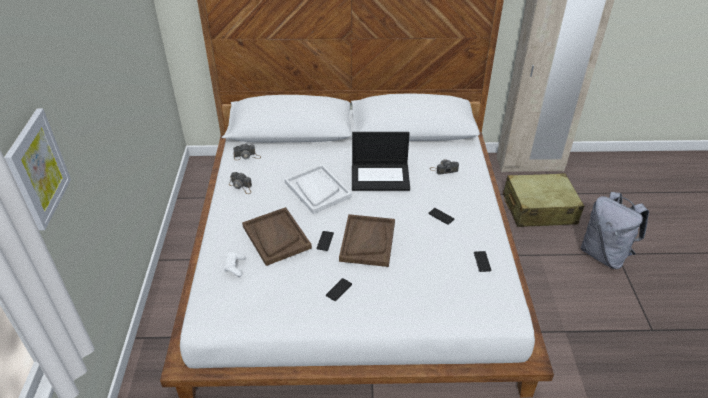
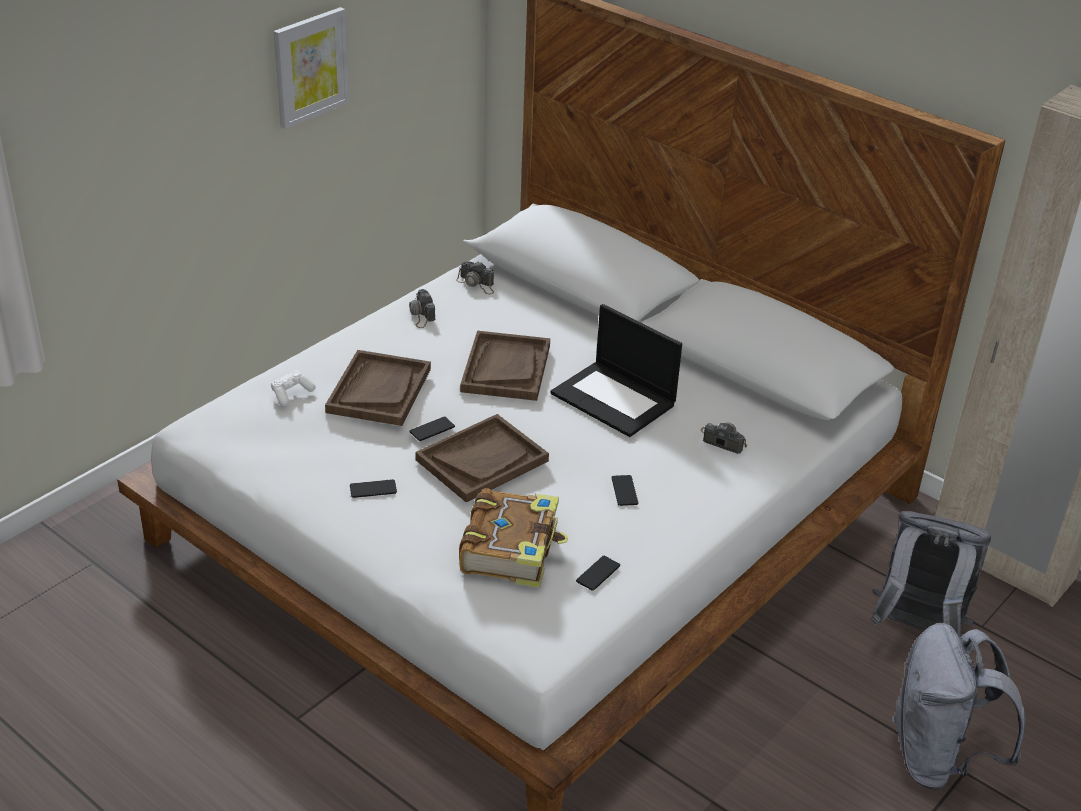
camera: 40 degrees right, 5 degrees down
(37, 169) = (71, 121): picture -> picture (310, 67)
(317, 190) = (506, 368): white tray -> brown tray
(436, 275) = (511, 549): none -> book
(538, 209) = (915, 630): beige suitcase -> grey backpack

